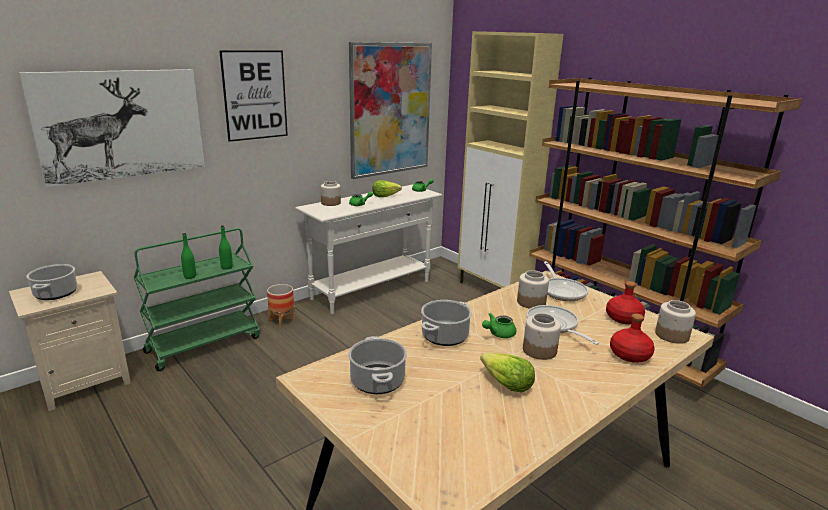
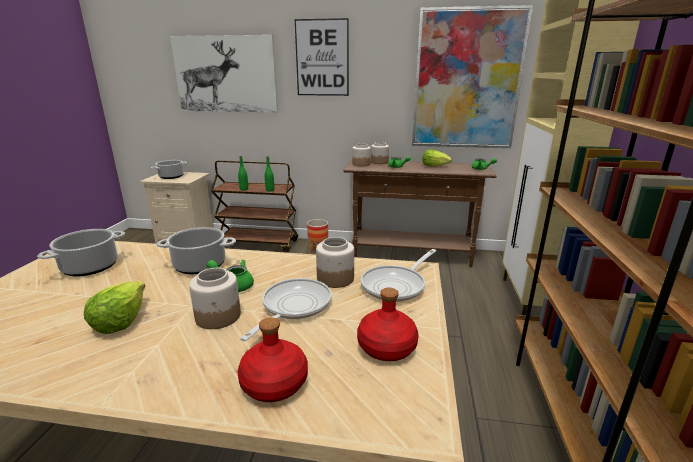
camera: 50 degrees right, 0 degrees up
(204, 344) = (259, 244): green cart -> brown cart
(372, 290) = (412, 254): white console table -> brown console table
(671, 335) = (392, 408): jar -> jar (361, 164)

